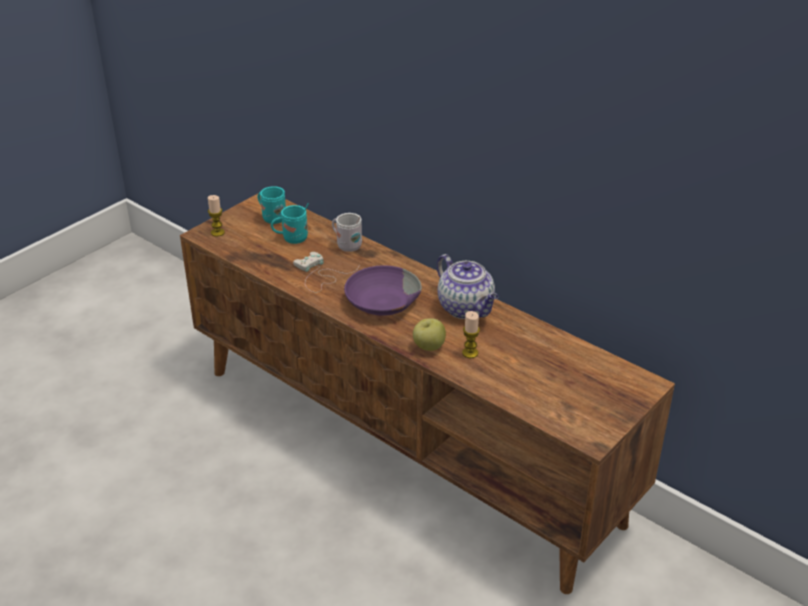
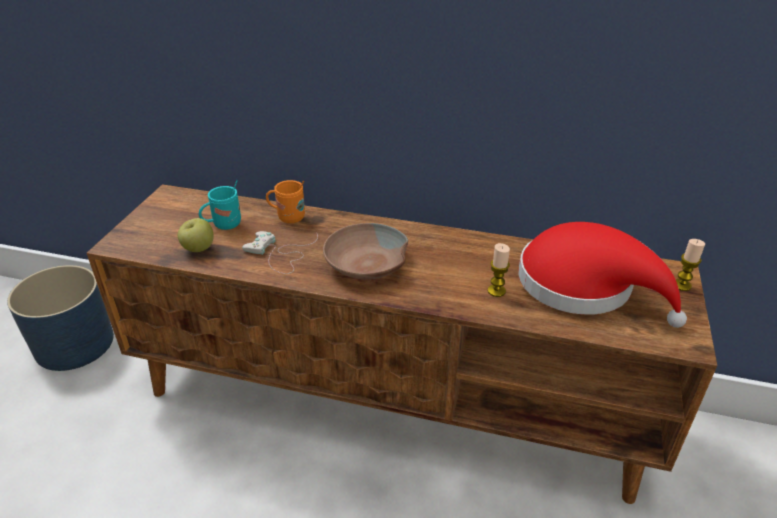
camera: 25 degrees left, 0 degrees up
(170, 312) = (74, 344): none -> blue planter
(217, 232) = (132, 239): candle -> candle (681, 285)
(272, 218) = (187, 210): turquoise mug -> none
(346, 245) = (287, 217): white mug -> orange mug
(381, 302) = (366, 264): purple bowl -> brown bowl
(428, 347) = (451, 297): apple -> apple (198, 249)
(466, 308) = (455, 247): teapot -> none
(549, 371) = (584, 286): none -> red hat

